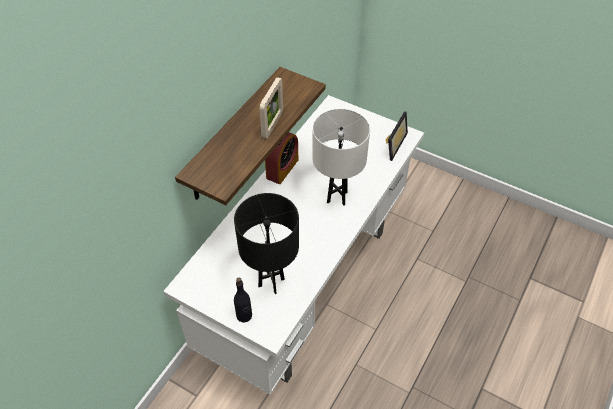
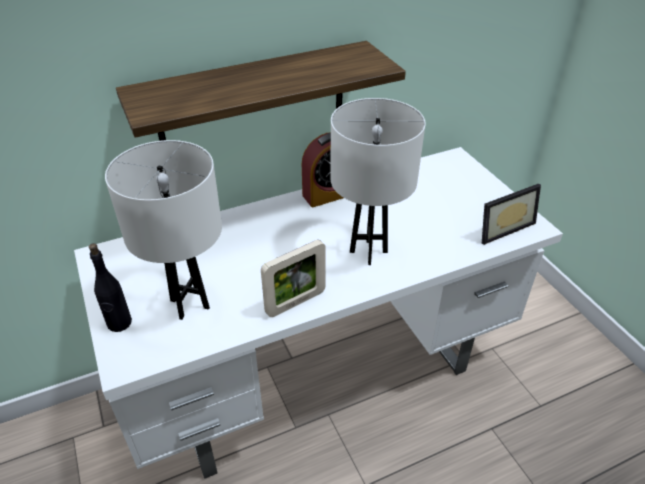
camera: 35 degrees right, 10 degrees down
(271, 282) = (189, 304): black table lamp -> white table lamp
(272, 125) = (287, 83): picture frame -> picture frame (295, 302)

